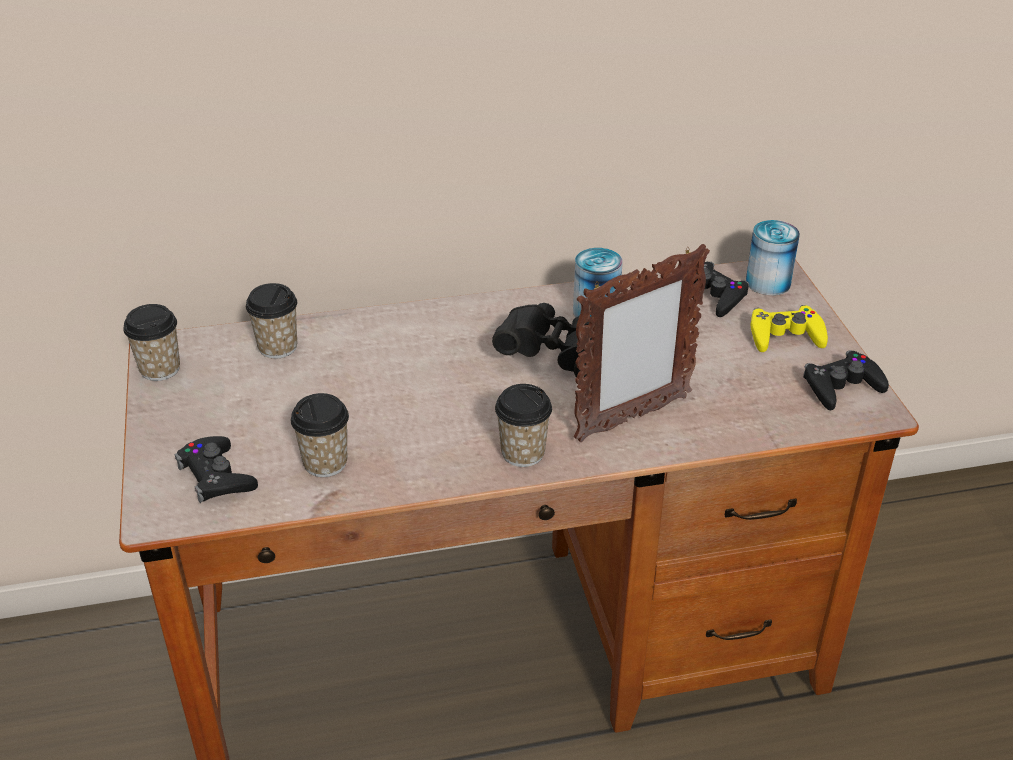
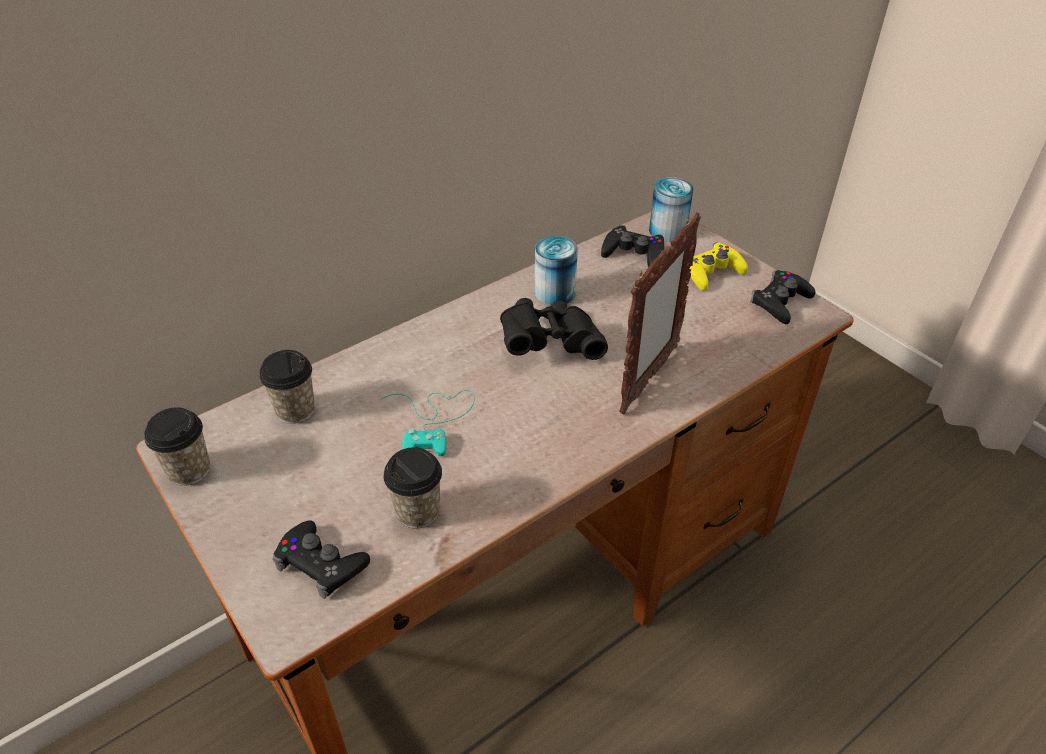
camera: 25 degrees left, 5 degrees up
(393, 392) = (434, 420): none -> turquoise game controller
(523, 453) = (584, 440): cup -> none

